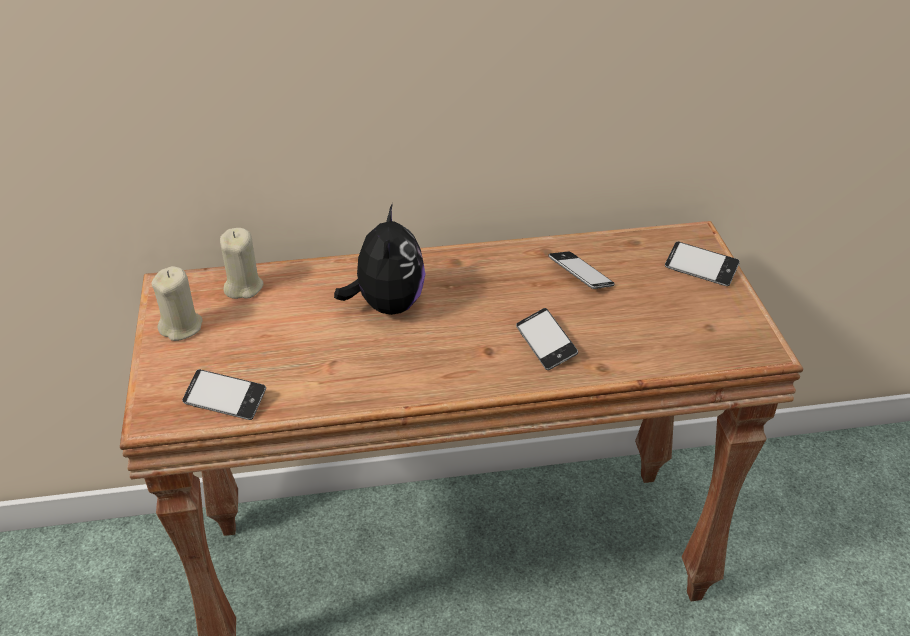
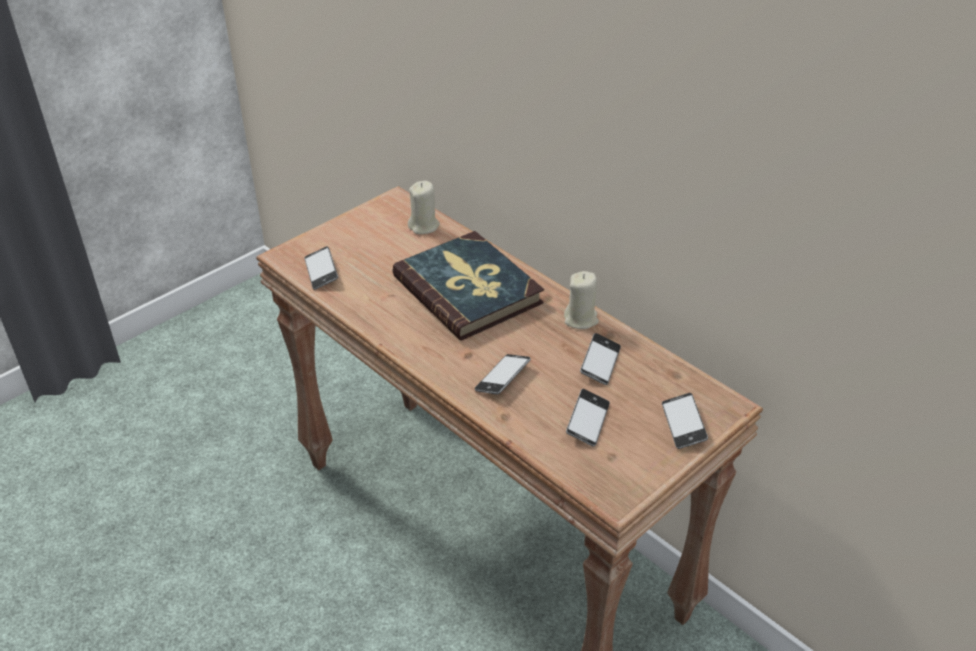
camera: 55 degrees right, 0 degrees up
(181, 327) = (365, 224): beige candle -> beige candle (581, 319)
(387, 304) = (468, 290): plush toy -> book
(652, 319) = (587, 421): none -> phone

